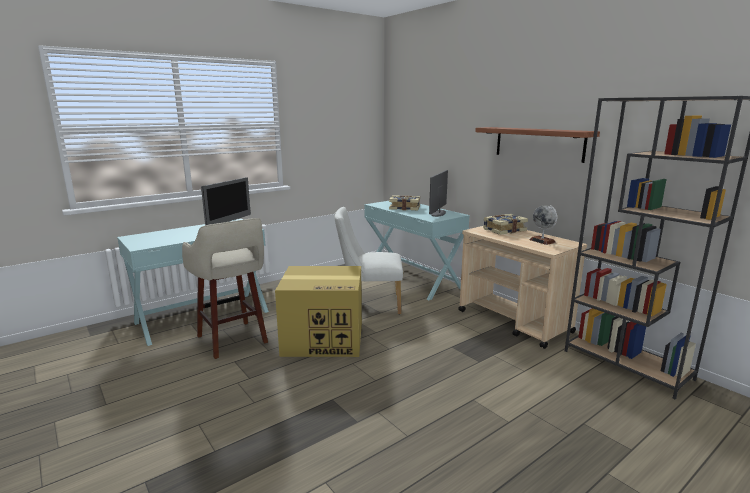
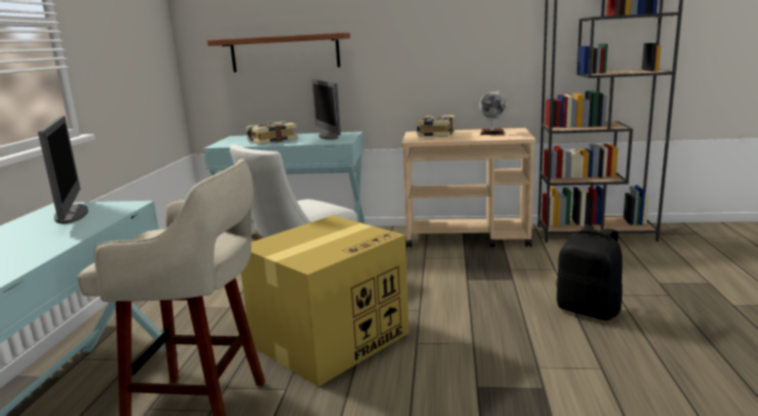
camera: 45 degrees left, 0 degrees up
(482, 405) = (588, 310): none -> black backpack
(538, 143) = (448, 27): shelf -> shelf (285, 53)

